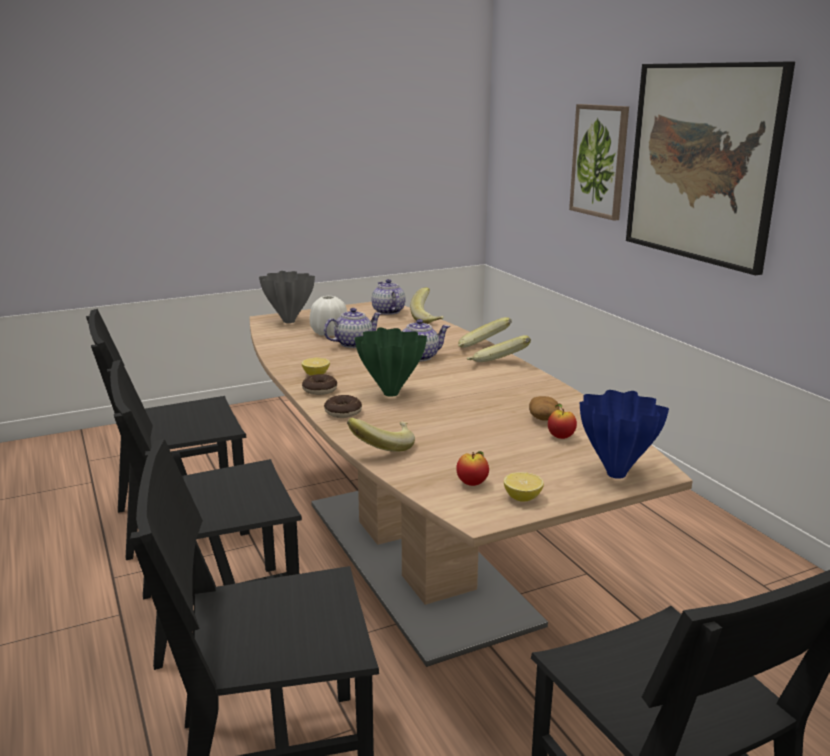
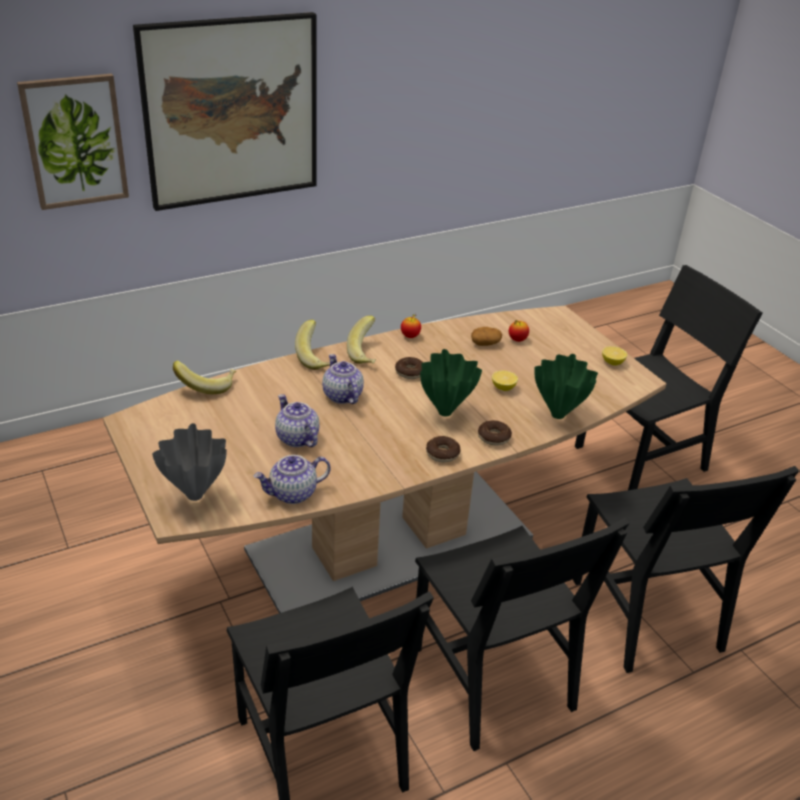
camera: 95 degrees left, 15 degrees up
(316, 374) = (399, 459): lemon -> lemon (503, 387)
(329, 333) = (253, 457): white vase -> none
(383, 447) = (557, 415): banana -> green vase
(387, 311) = (166, 415): teapot -> teapot (292, 494)
(465, 381) = (410, 372): none -> donut
(472, 484) = (601, 379): apple -> apple (410, 336)
(616, 473) = (566, 327): blue vase -> none

